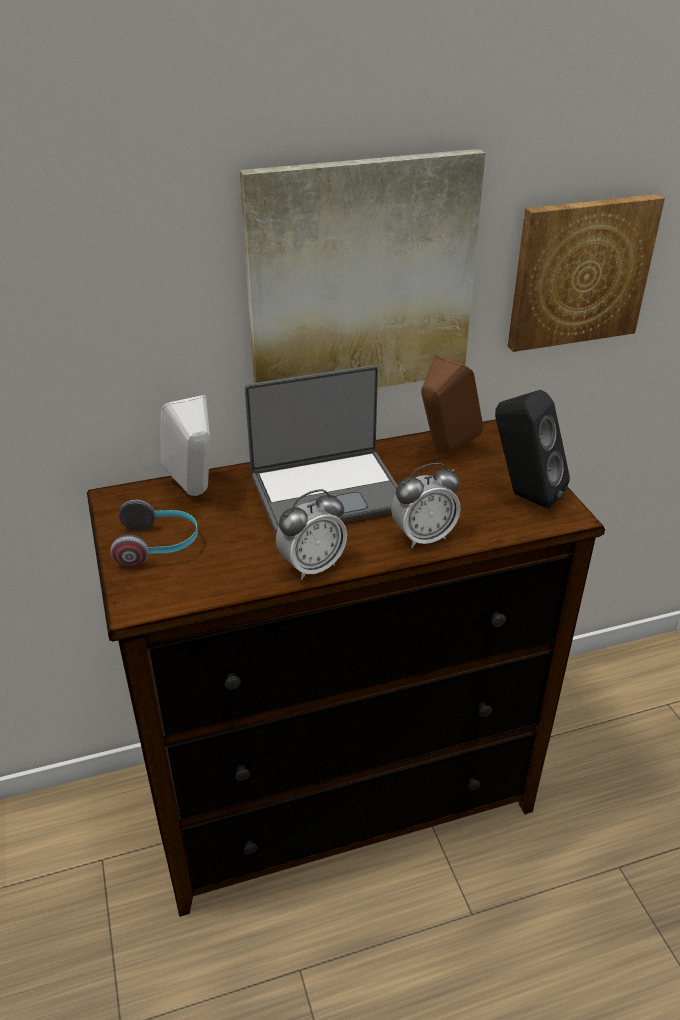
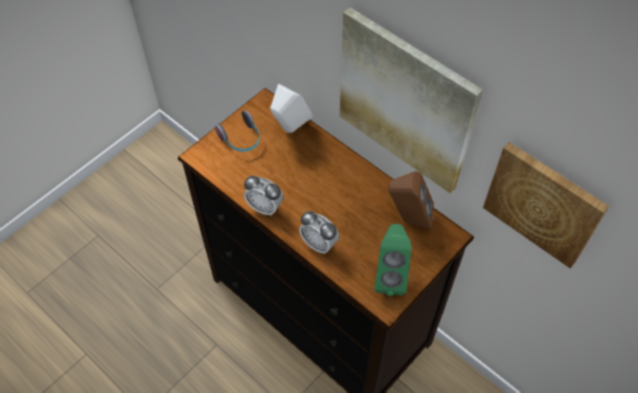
camera: 60 degrees right, 20 degrees up
(327, 492) = (329, 183): laptop -> none
(523, 496) = (390, 276): black speaker -> green speaker

